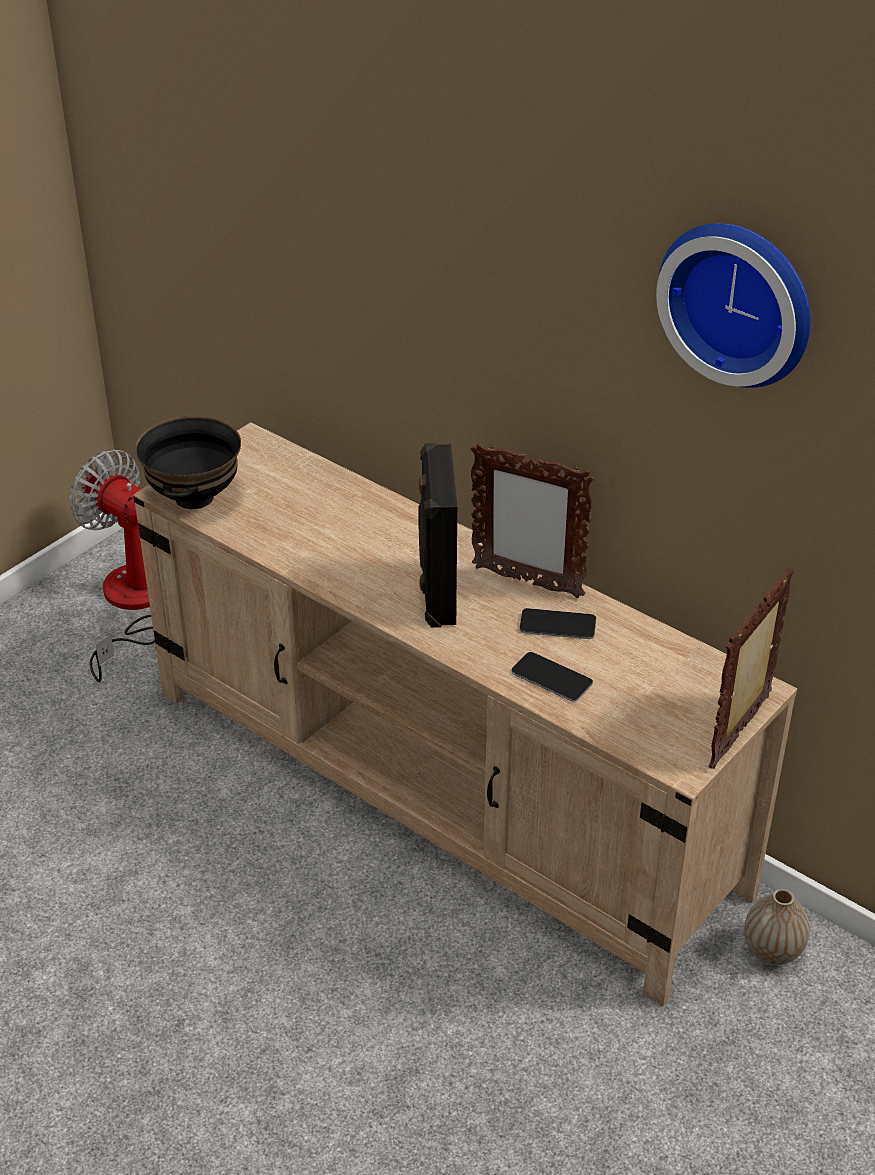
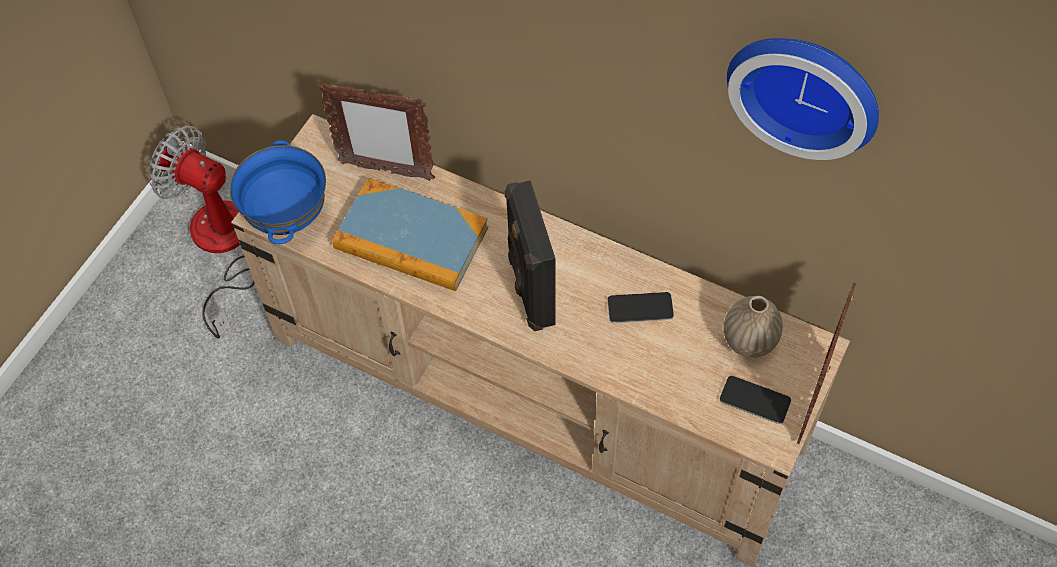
camera: 10 degrees left, 20 degrees up
(193, 497) = (287, 217): black bowl -> blue bowl
(320, 533) = (411, 239): none -> book
(526, 582) = (603, 263): picture frame -> picture frame (385, 170)
(551, 677) = (648, 368): phone -> phone (755, 400)
(772, 951) = (827, 498): vase -> vase (749, 341)

